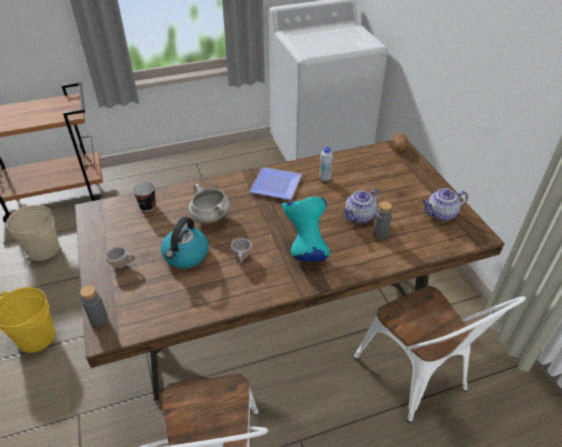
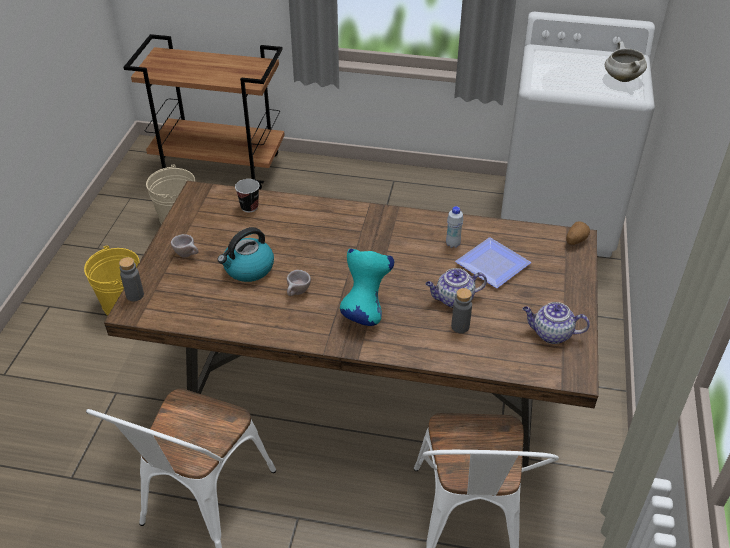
camera: 30 degrees right, 0 degrees up
(210, 218) = (298, 241): white cooking pot -> white cooking pot (621, 78)
(275, 184) = (393, 230): plate -> plate (492, 263)

